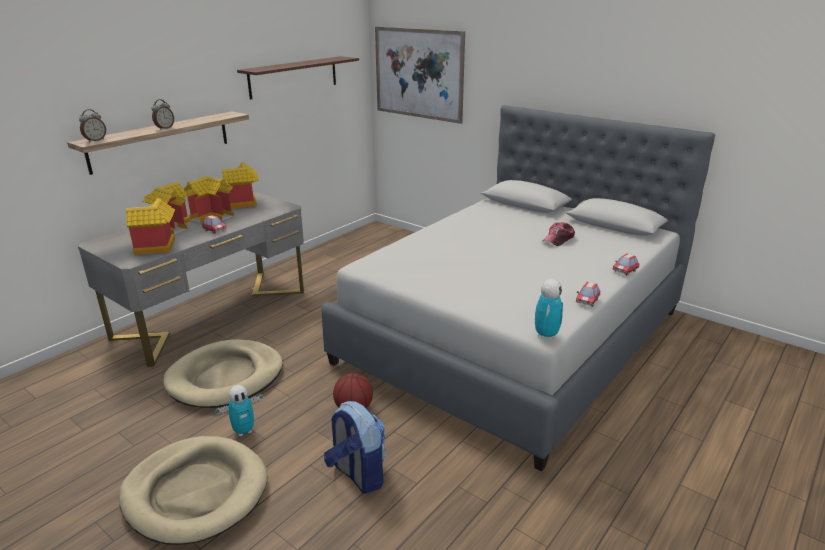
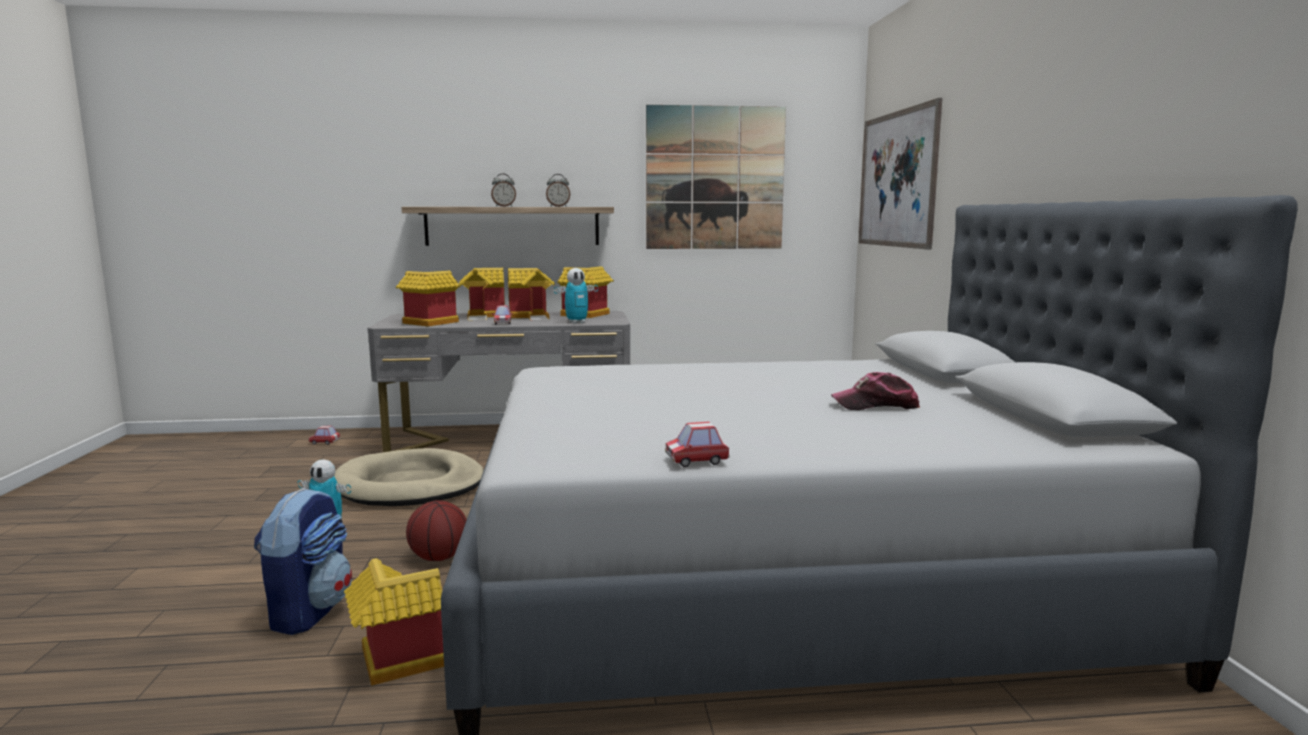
camera: 45 degrees right, 15 degrees down
(95, 140) = (426, 206): alarm clock -> alarm clock (558, 206)
(196, 492) = (202, 551): beige dog bed -> none
(294, 77) = (715, 178): shelf -> picture
(452, 465) = (394, 663): none -> toy house
(546, 335) = (518, 465): toy robot -> toy robot (577, 322)
(625, 271) = (883, 456): toy car -> toy car (324, 442)

